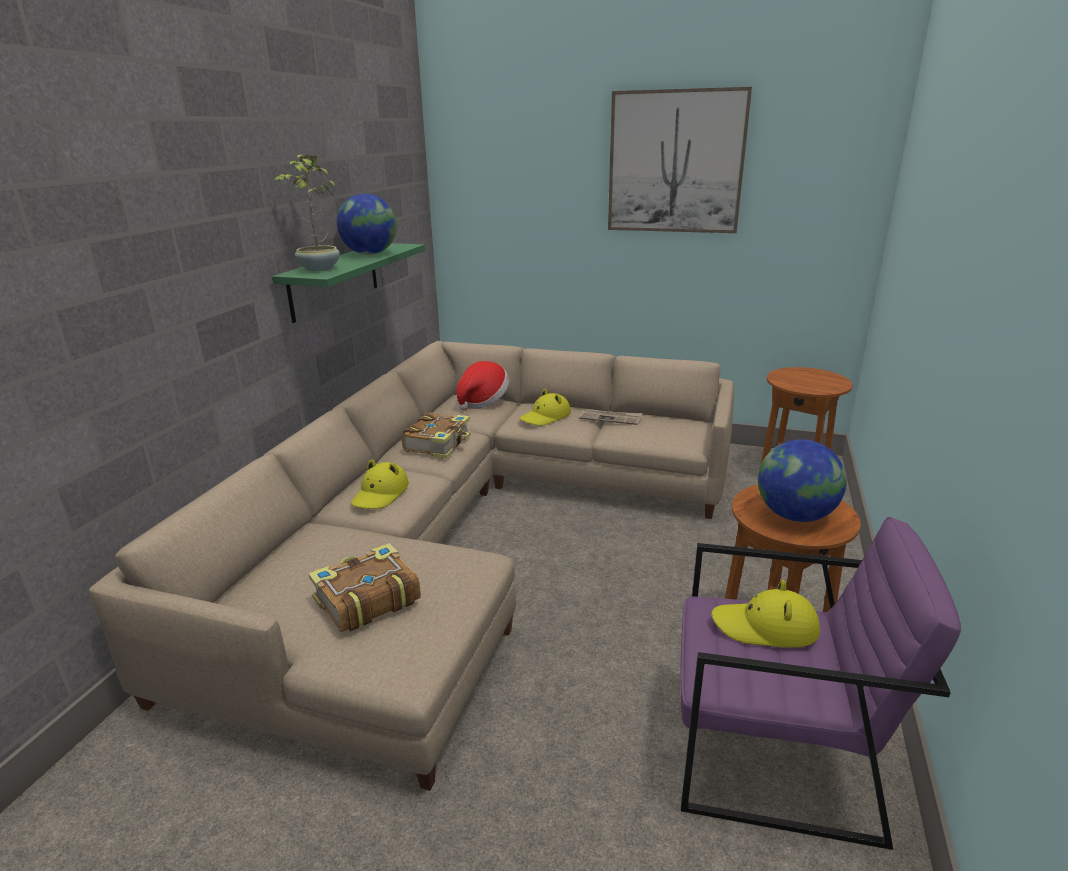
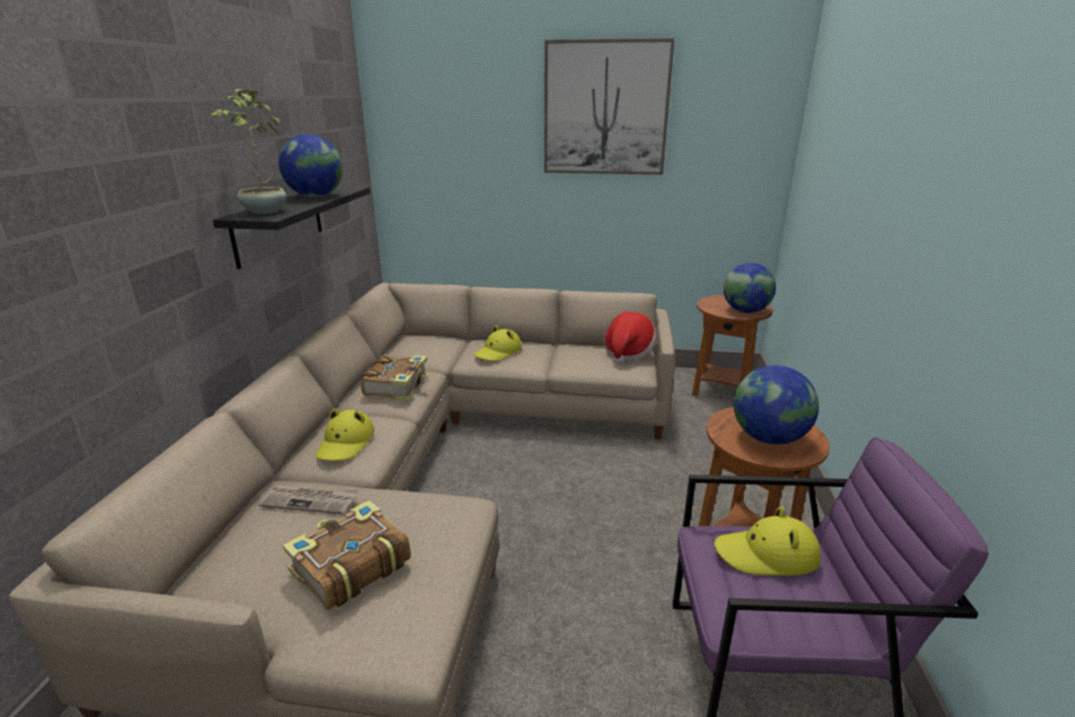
camera: 10 degrees left, 0 degrees up
(335, 280) = (279, 224): green shelf -> black shelf
(482, 401) = (433, 340): hat -> hat (628, 353)
(611, 418) = (560, 350): newspaper -> newspaper (311, 501)
(820, 386) = (745, 311): none -> globe

